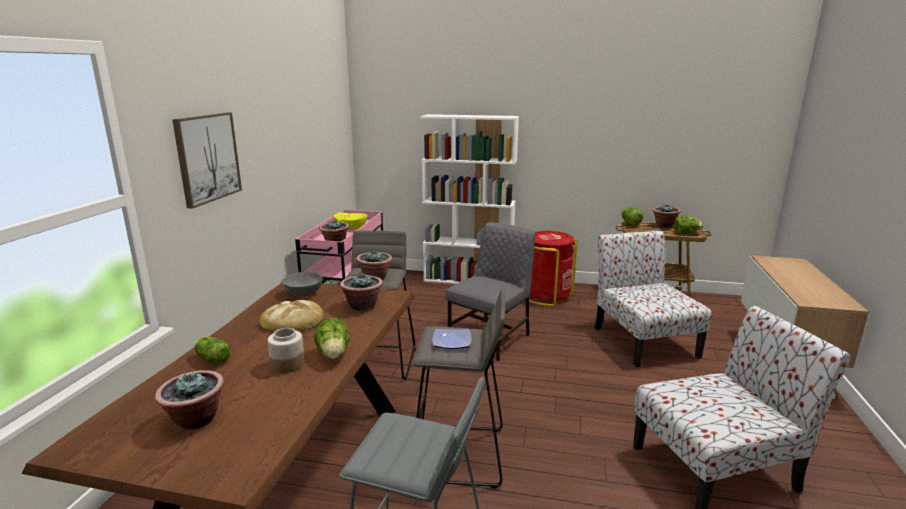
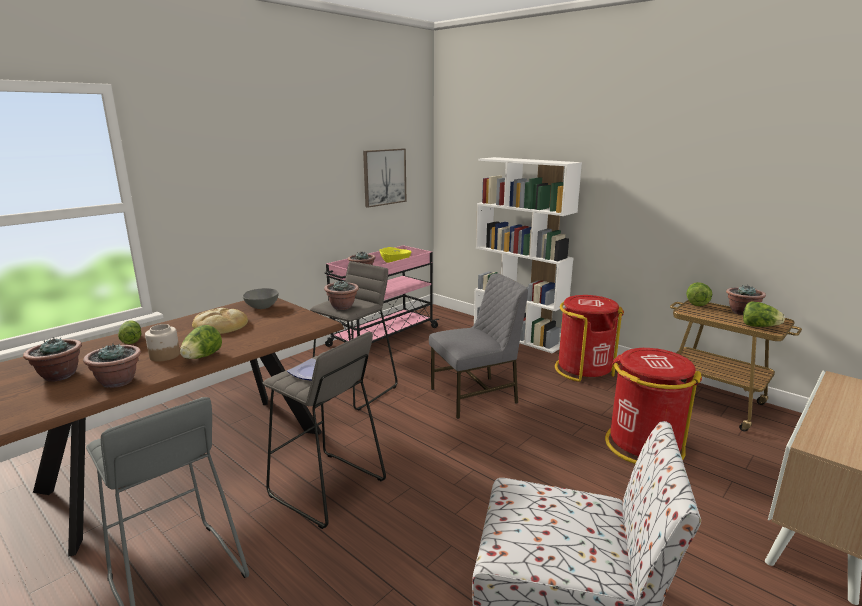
camera: 30 degrees right, 0 degrees up
(207, 158) = (223, 182): picture -> picture (384, 177)
(362, 306) = (284, 326): potted plant -> potted plant (118, 381)
(643, 341) = (643, 445): chair -> red trash can

